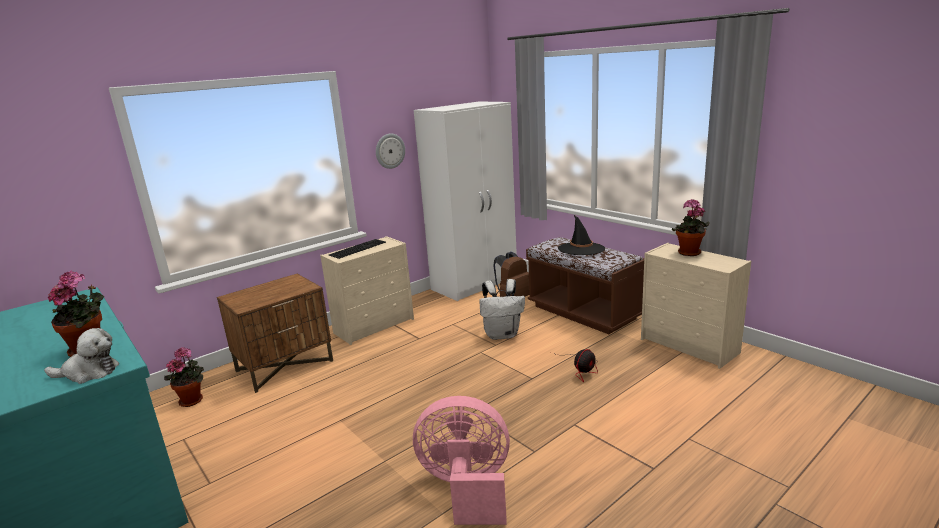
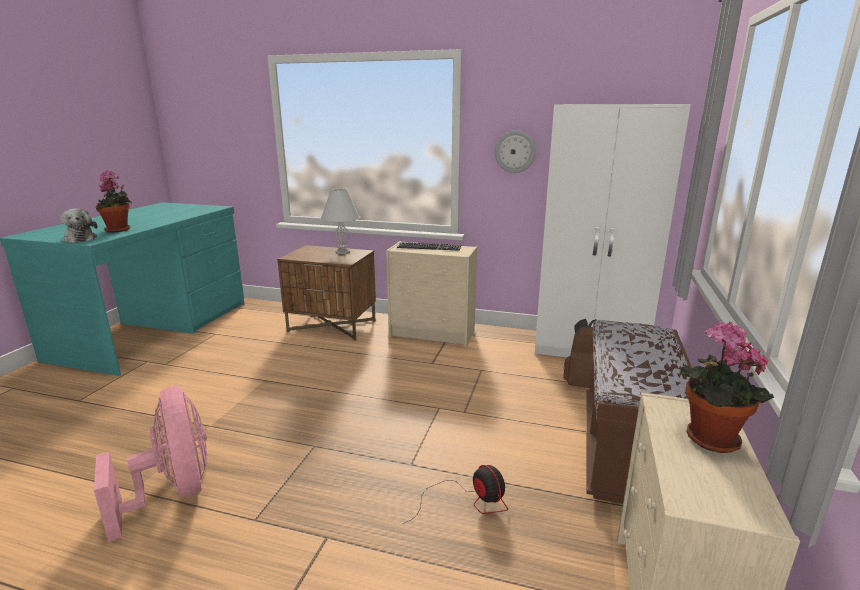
camera: 55 degrees right, 0 degrees up
(193, 400) = (265, 316): potted plant -> none
(277, 285) = (342, 252): none -> white table lamp
(502, 334) = (492, 408): white backpack -> none
(581, 249) = (641, 352): black hat -> none
(582, 369) = (468, 501): fan -> fan turned 135 degrees counterclockwise

